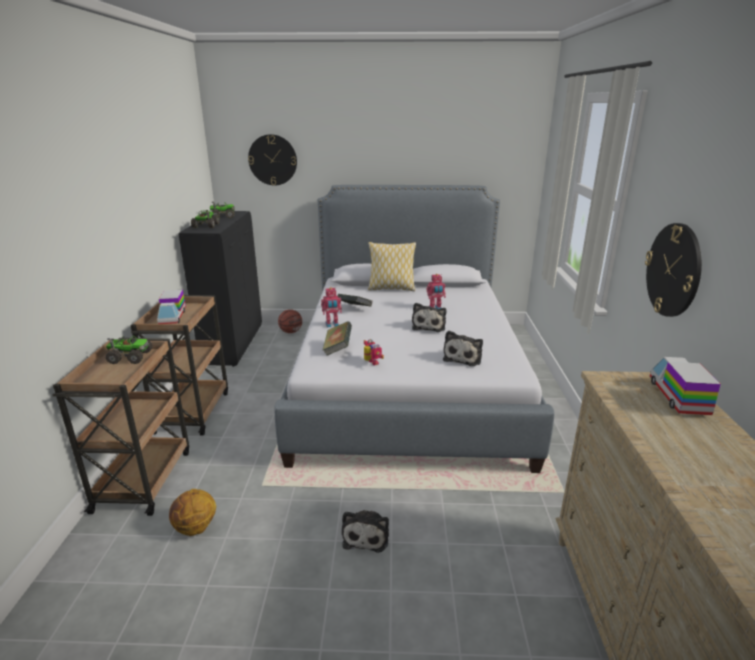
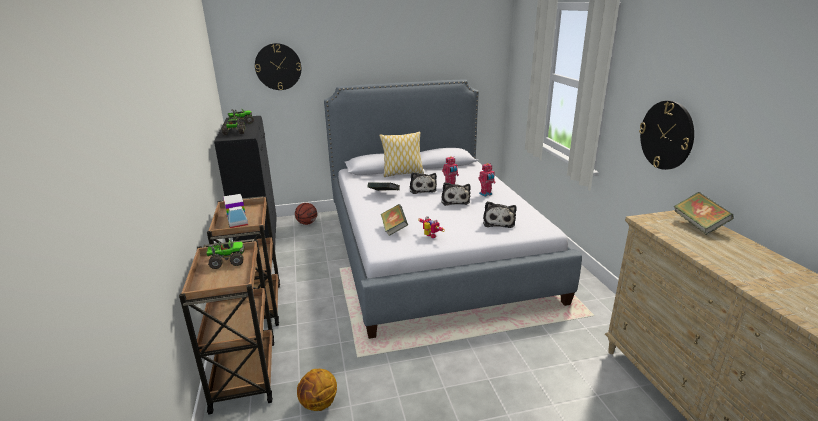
camera: 15 degrees left, 0 degrees up
(332, 325) = (374, 210): toy robot -> toy robot (486, 194)
(366, 535) = (466, 377): plush toy -> plush toy (422, 189)
(677, 397) = (699, 225): toy truck -> book

